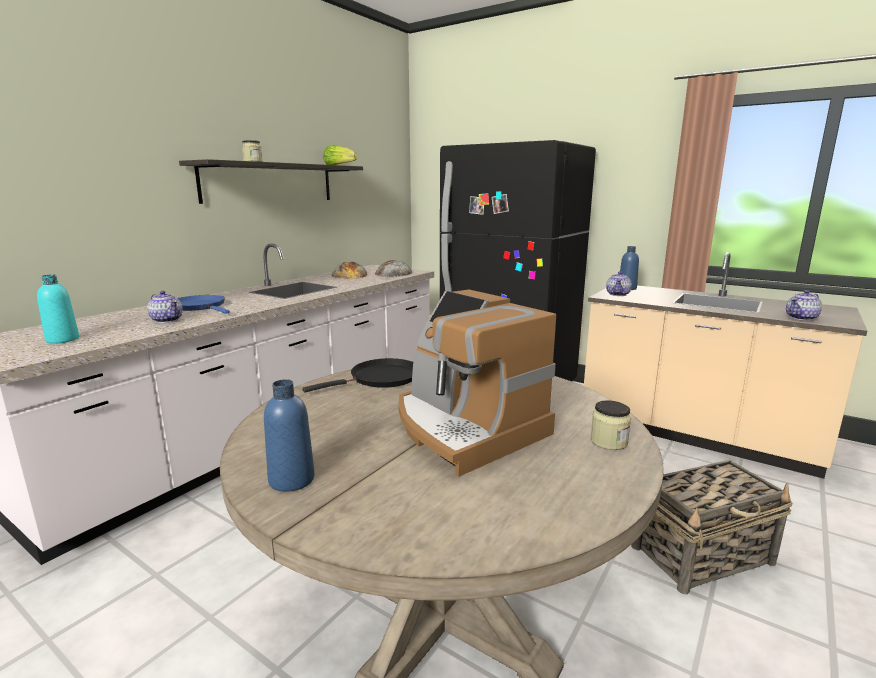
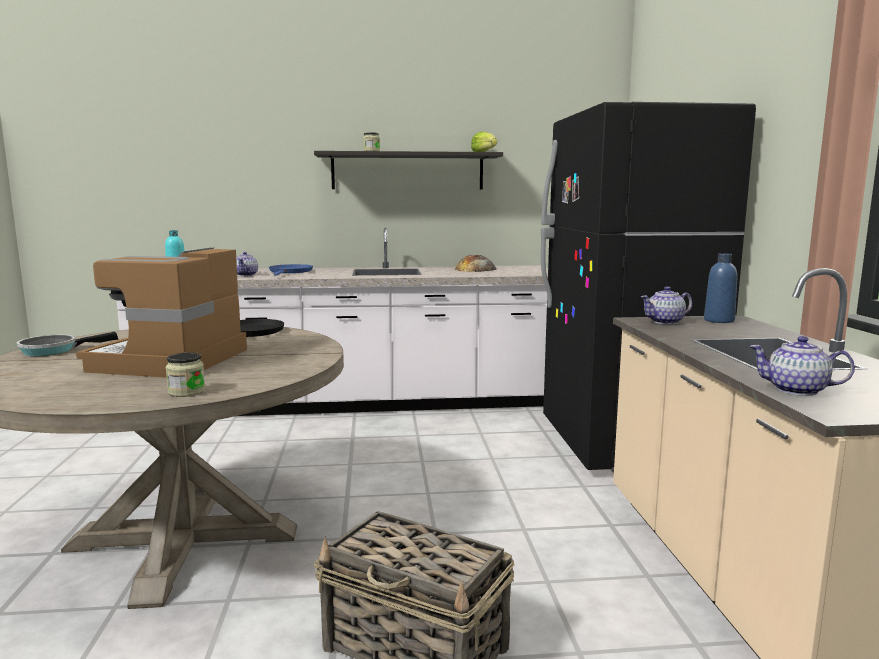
camera: 50 degrees right, 5 degrees down
(291, 480) = (53, 350): blue bottle -> frying pan
(393, 273) = (517, 272): bread -> none

